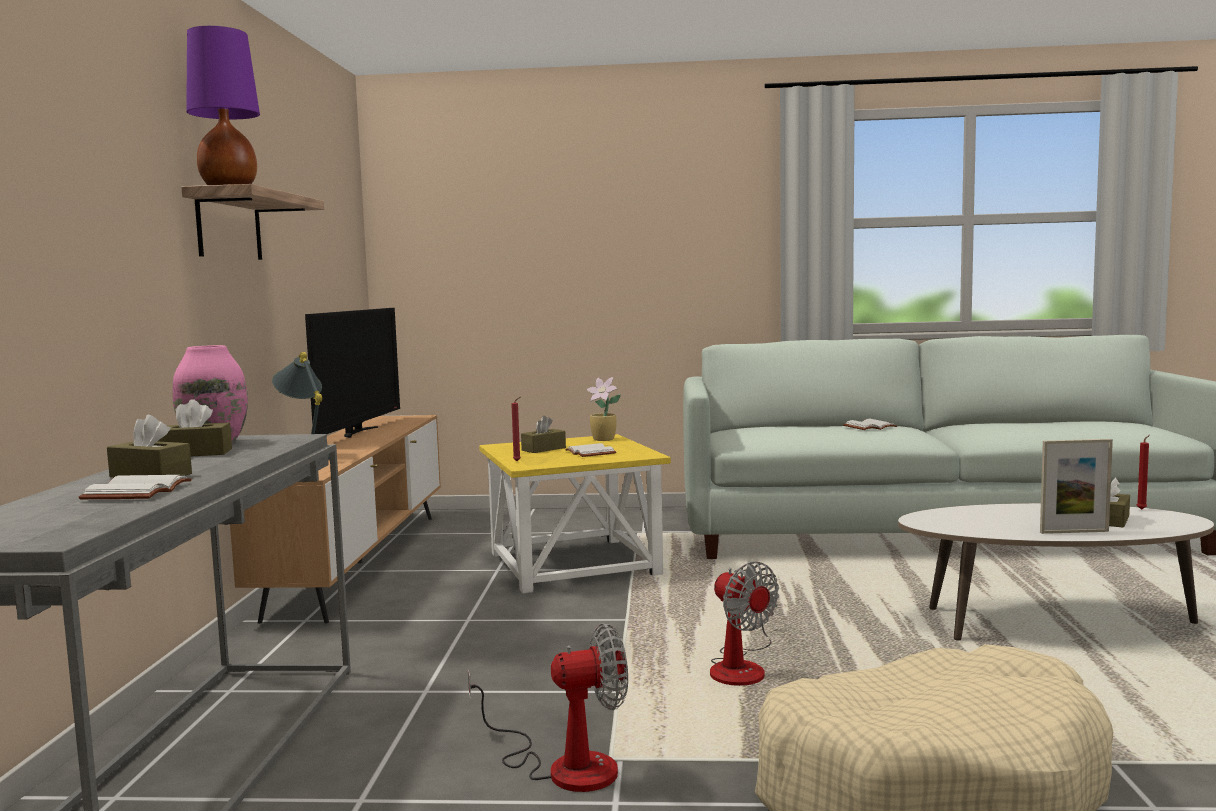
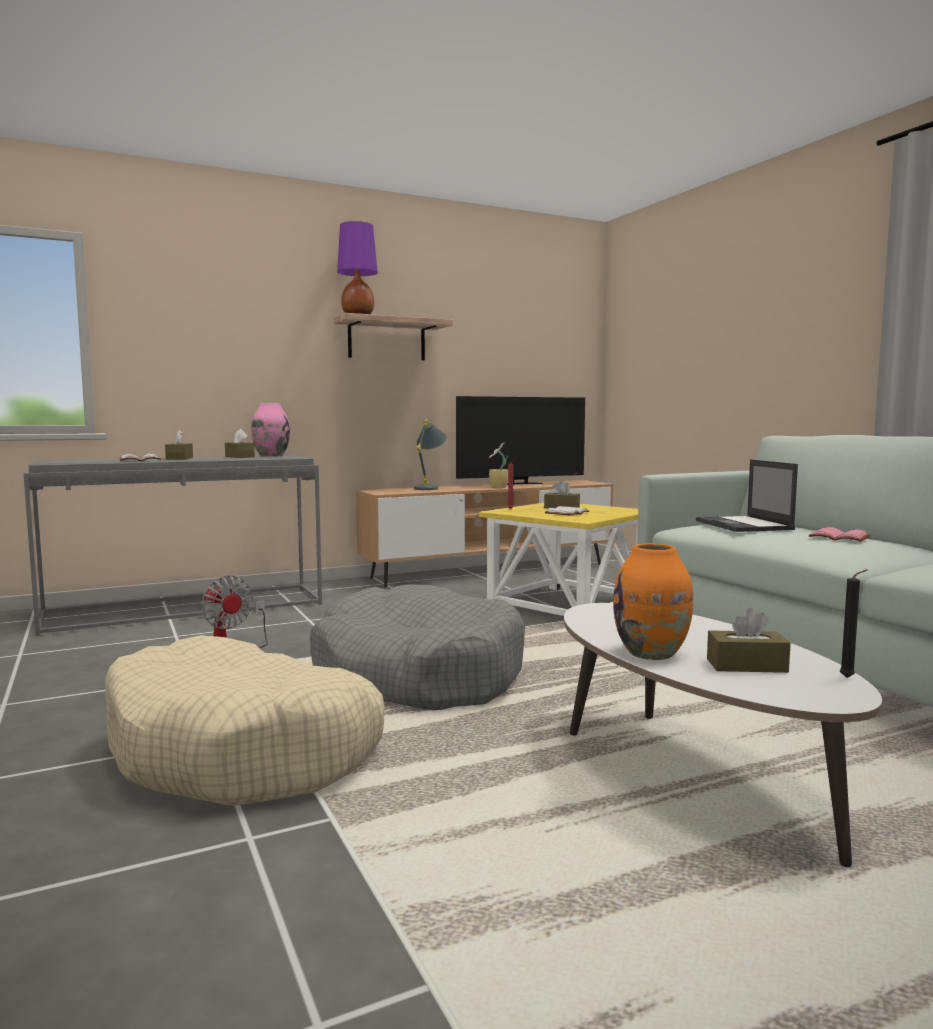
camera: 60 degrees right, 0 degrees up
(604, 439) = (625, 510): potted plant -> potted plant (498, 488)
(741, 667) = (418, 674): fan -> grey dog bed
(783, 431) = (744, 525): none -> laptop
(870, 427) = (838, 538): white book -> pink book
(1074, 532) = (652, 653): picture frame -> orange vase
(1142, 509) = (849, 678): red candle -> black candle

